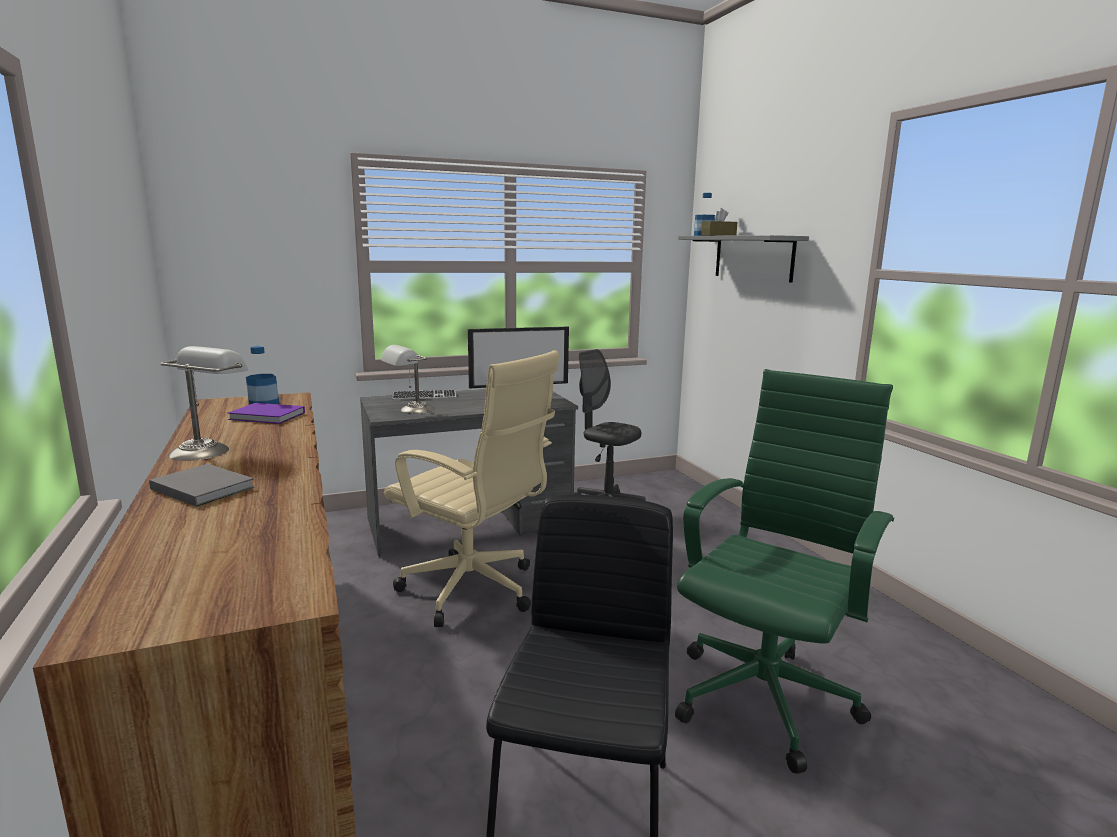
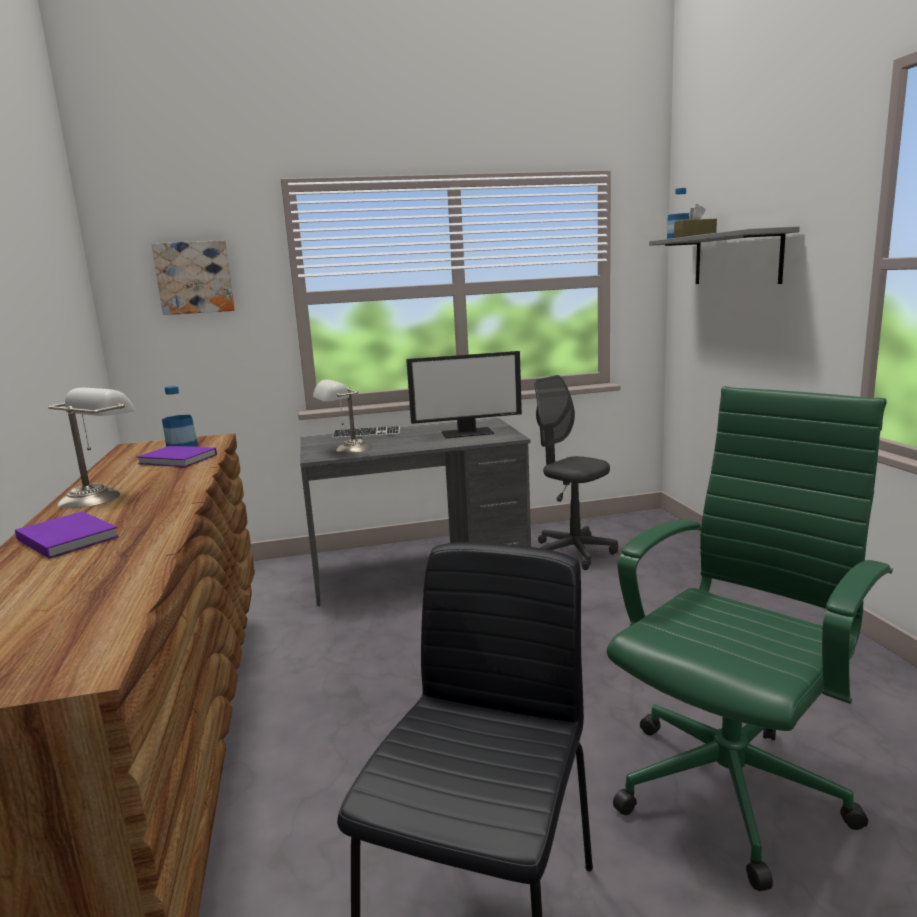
camera: 10 degrees right, 0 degrees up
(202, 487) = (68, 537): grey book -> purple book
(261, 240) = (195, 277): none -> picture
(475, 592) = (410, 647): beige office chair -> none

